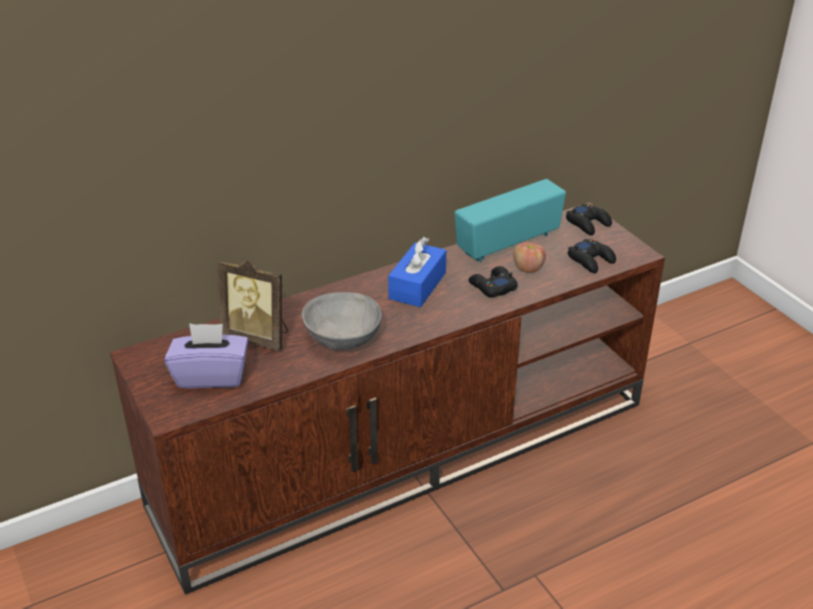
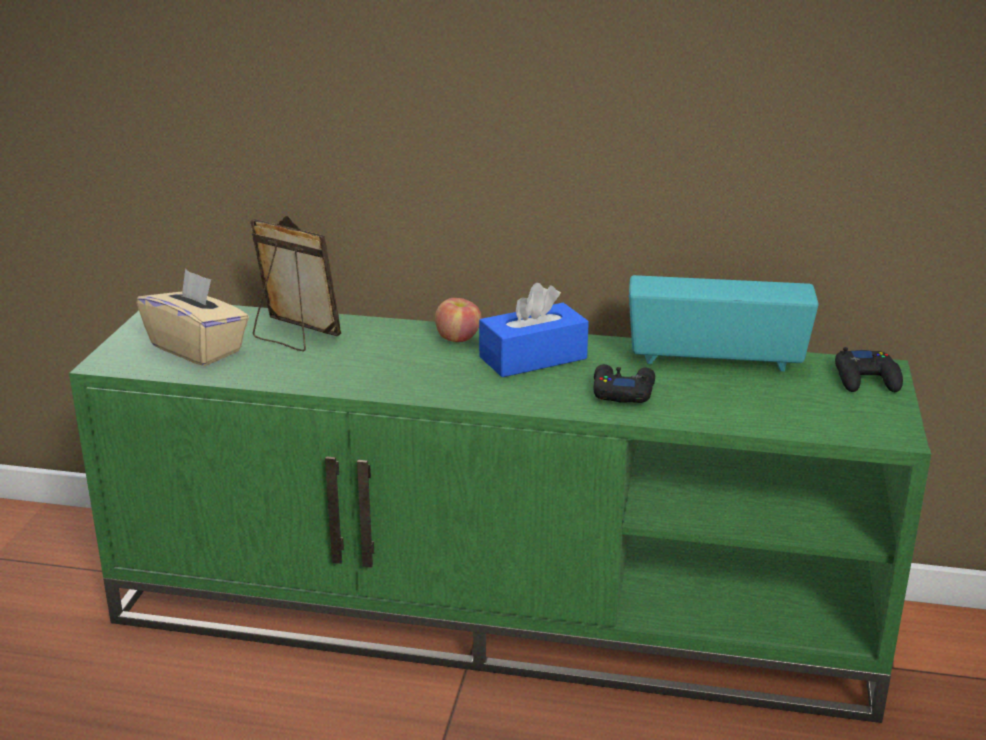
camera: 40 degrees right, 10 degrees down
(211, 375) = (197, 348): purple tissue box -> beige tissue box
(258, 337) = (293, 337): picture frame -> picture frame turned 150 degrees clockwise
(342, 338) = (371, 370): grey bowl -> none
(406, 450) = (498, 612): brown tv stand -> green tv stand
(528, 269) = (700, 392): apple -> apple (458, 338)
(591, 260) = (806, 416): black game controller -> none

